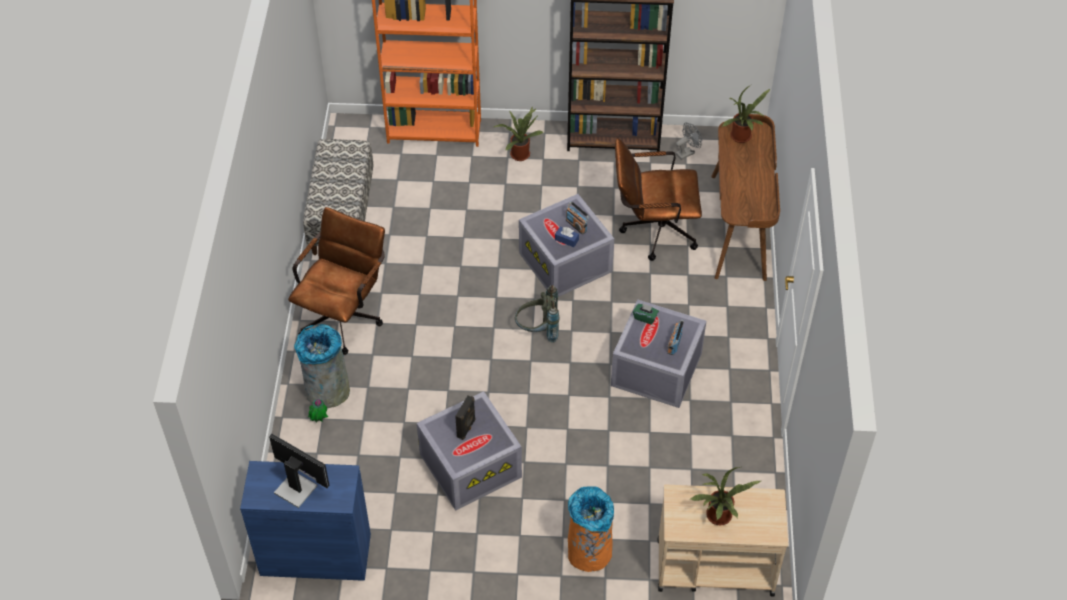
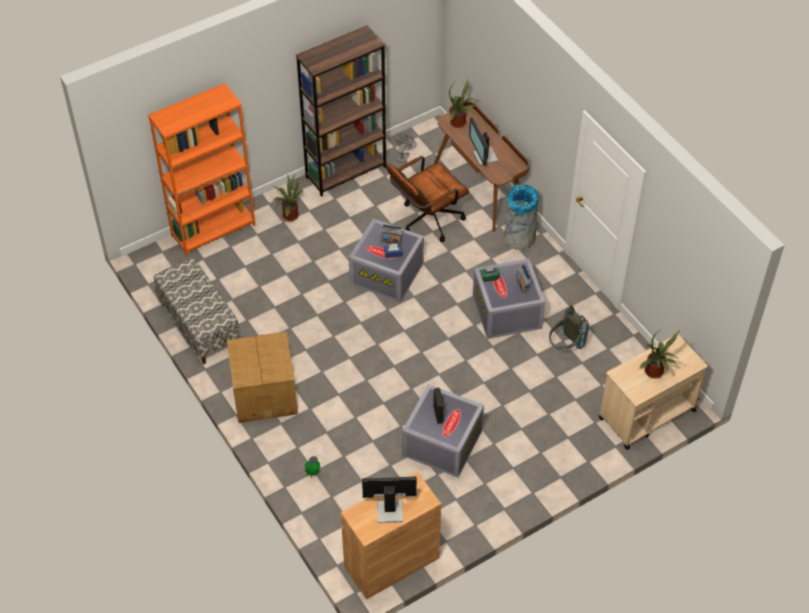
camera: 35 degrees left, 0 degrees up
(315, 555) = (391, 562): blue cabinet -> brown cabinet
(327, 391) = (300, 451): grey trash can -> grey trash can (519, 238)
(344, 315) = (265, 393): brown office chair -> cardboard box
(538, 330) = (408, 329): grey backpack -> grey backpack (565, 346)
(589, 552) = (564, 452): orange trash can -> none
(737, 185) = (484, 157): none -> monitor

